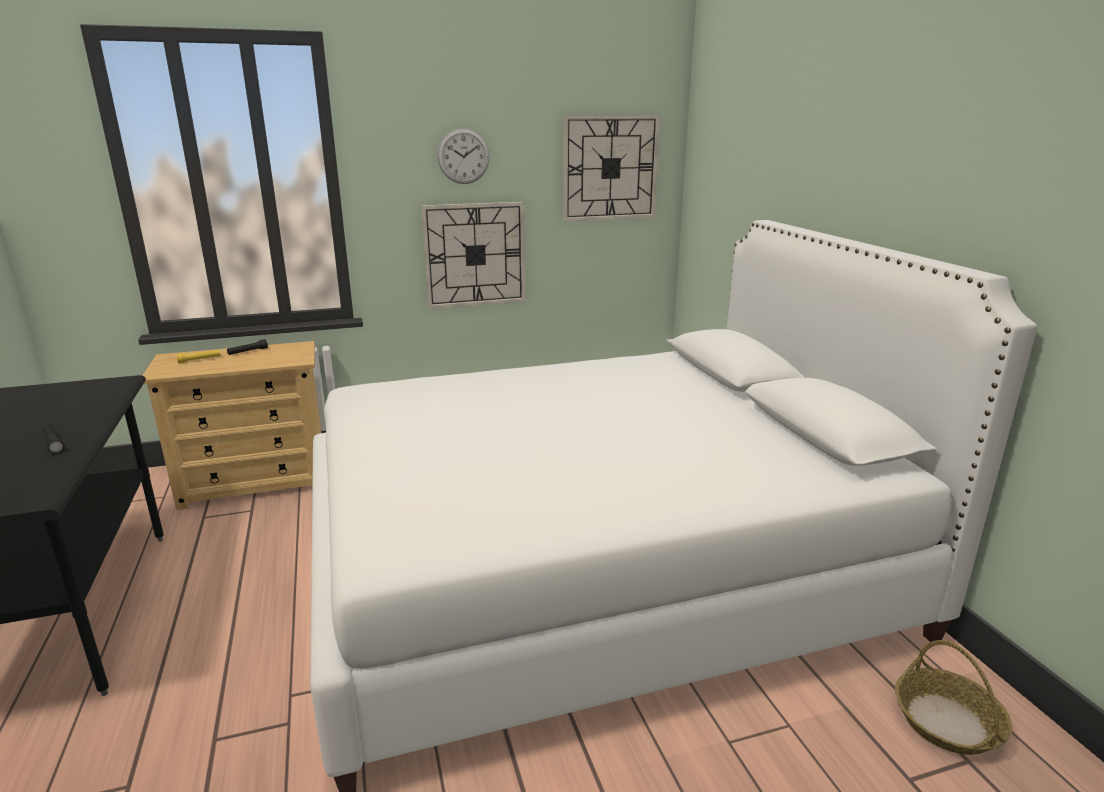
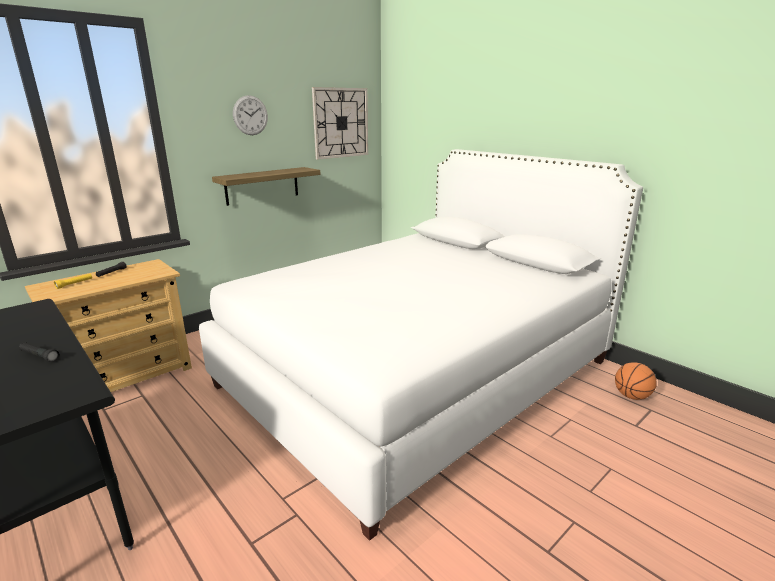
camera: 25 degrees left, 0 degrees up
(475, 255) = (262, 185): wall clock -> shelf
(947, 722) = (631, 396): basket -> basketball

